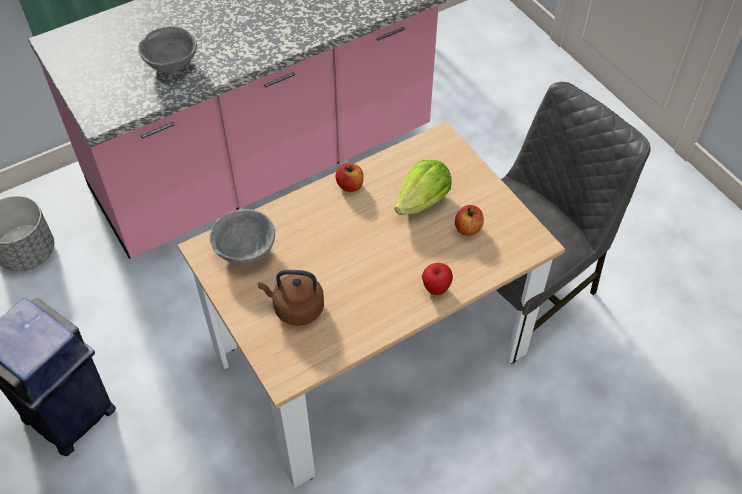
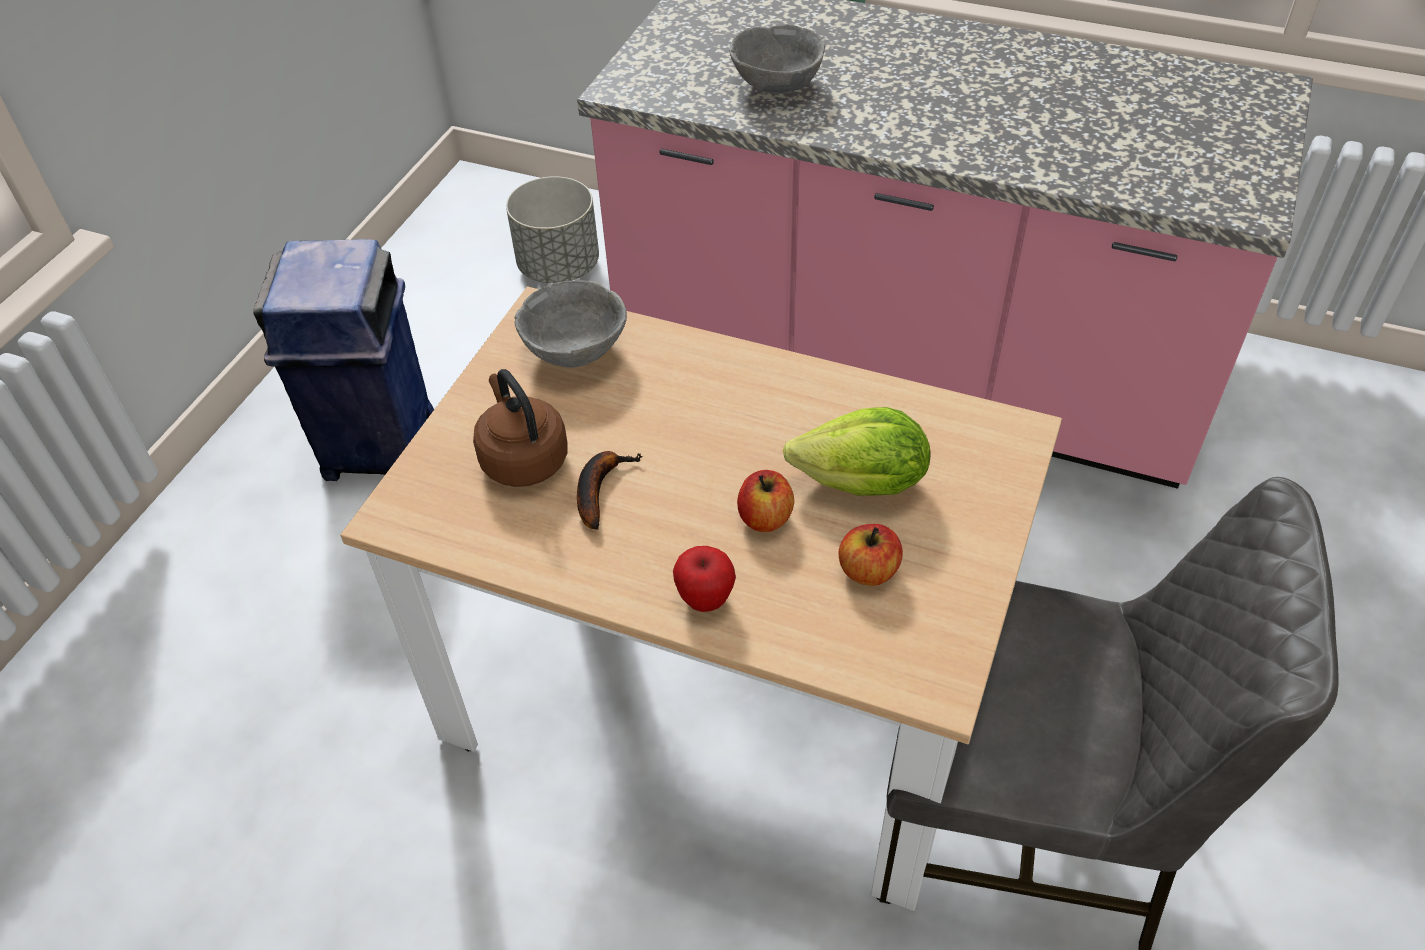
camera: 55 degrees right, 5 degrees down
(342, 290) = (599, 488): none -> banana
(350, 185) = (802, 385): apple -> apple (765, 518)

